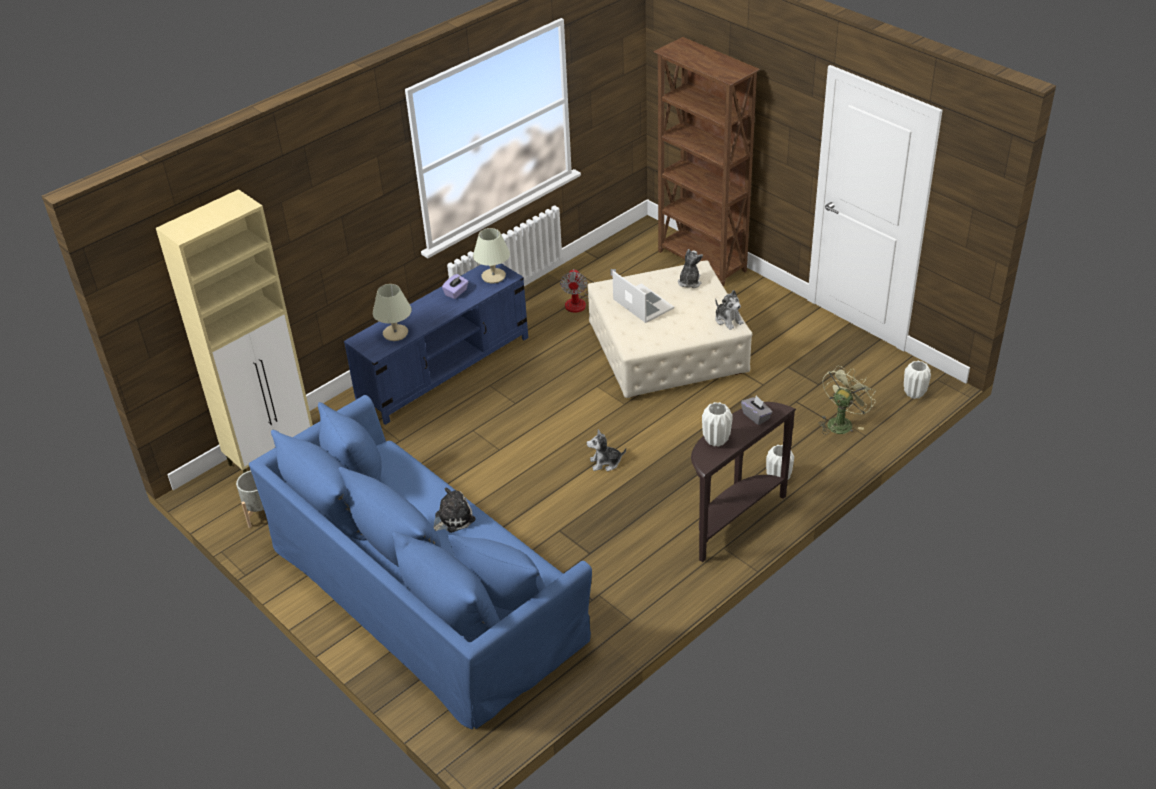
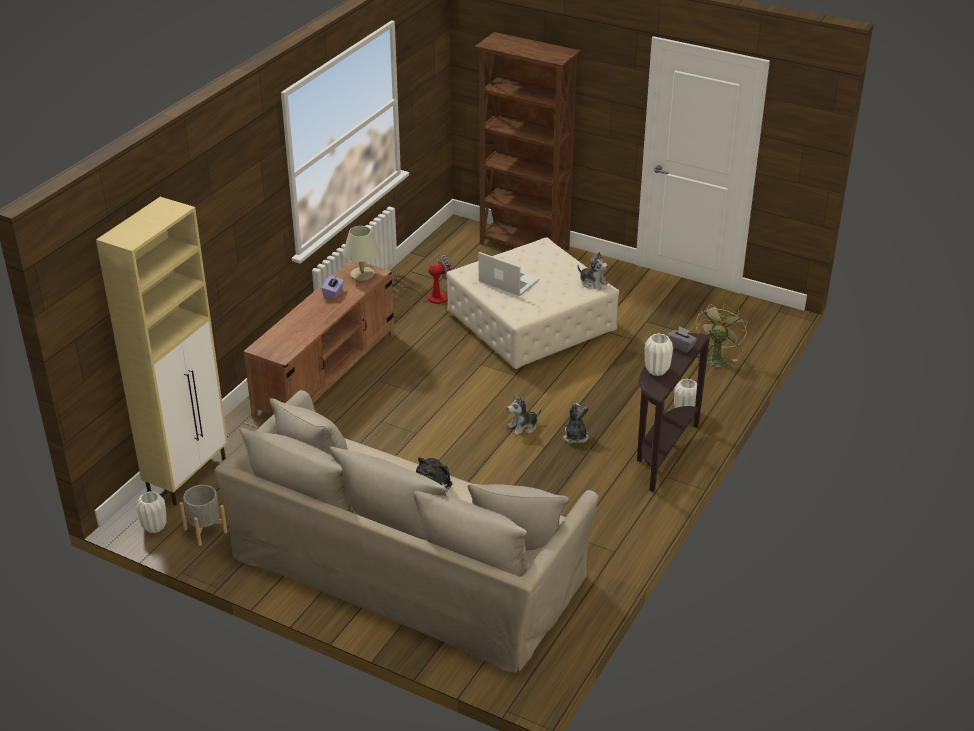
camera: 20 degrees left, 5 degrees down
(396, 333) = (293, 336): beige table lamp -> none
(425, 588) = (407, 564): blue sofa -> beige sofa
(445, 369) = (326, 373): blue tv stand -> brown tv stand
(582, 302) = (430, 296): fan -> fan turned 105 degrees counterclockwise
(689, 282) = (541, 257): plush toy -> plush toy (575, 437)
(914, 393) = (765, 325): white vase -> white vase (155, 527)

